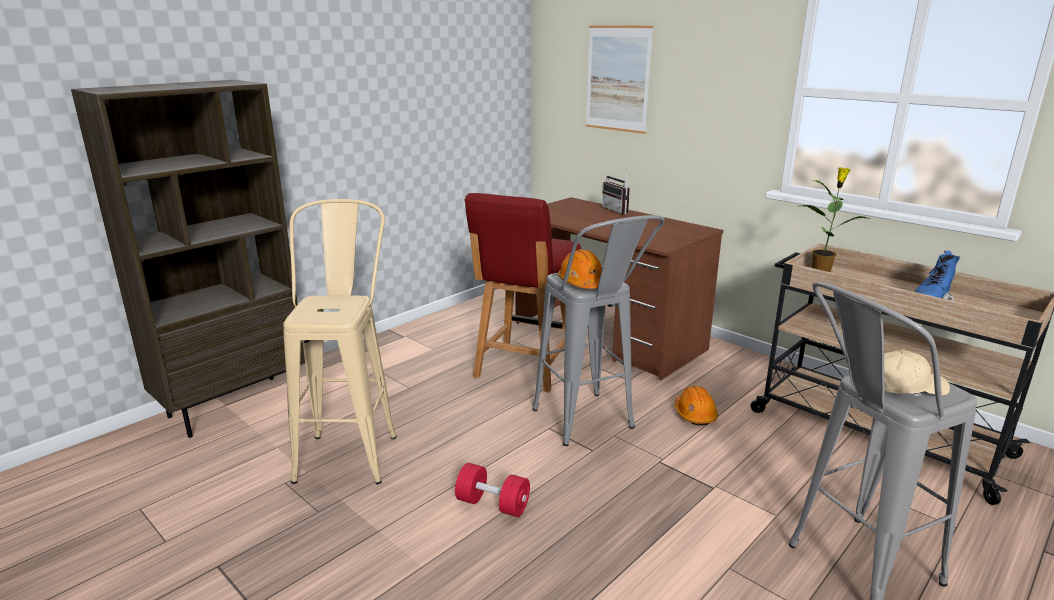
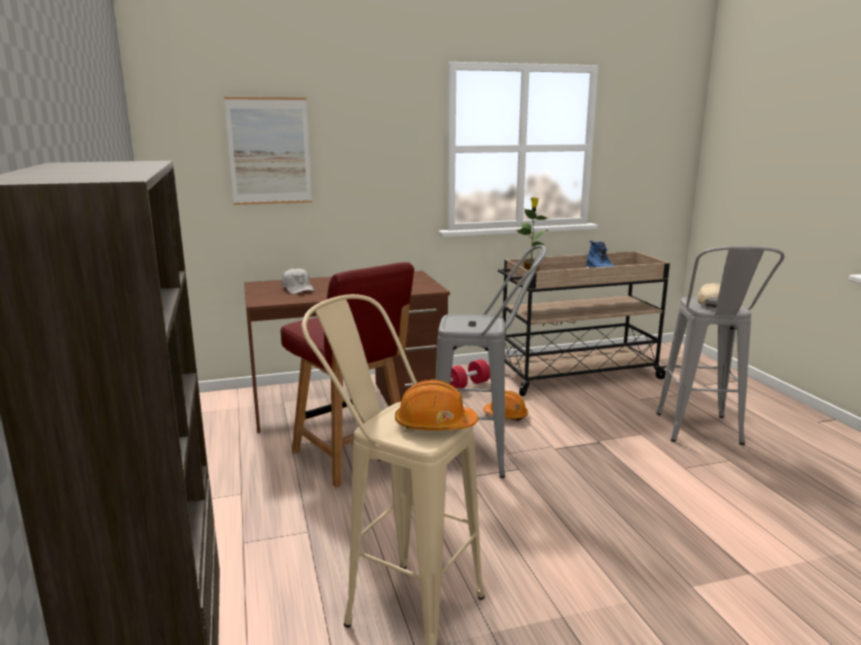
camera: 60 degrees left, 5 degrees down
(493, 504) = (561, 538): red dumbbell -> red dumbbell (467, 385)
(579, 212) = (298, 289): none -> white cap
(582, 283) = (478, 325): orange hard hat -> orange hard hat (434, 425)
(618, 210) = (319, 279): radio -> none

